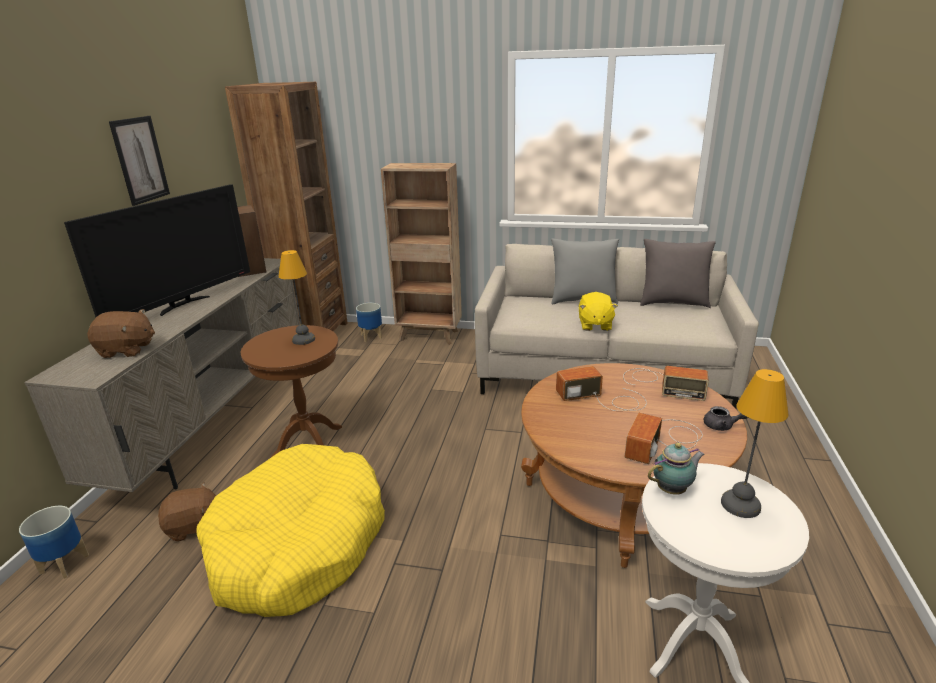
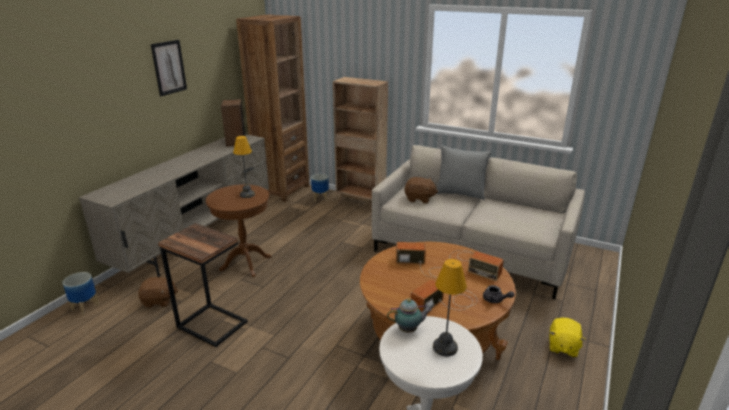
camera: 15 degrees right, 0 degrees up
(127, 350) = (138, 186): brown plush toy -> brown plush toy (419, 199)
(183, 304) = (183, 161): television -> none
(299, 544) = (213, 324): yellow dog bed -> side table
(594, 325) = (456, 214): yellow plush toy -> yellow plush toy (562, 347)
(672, 303) = (528, 206): grey pillow -> none

